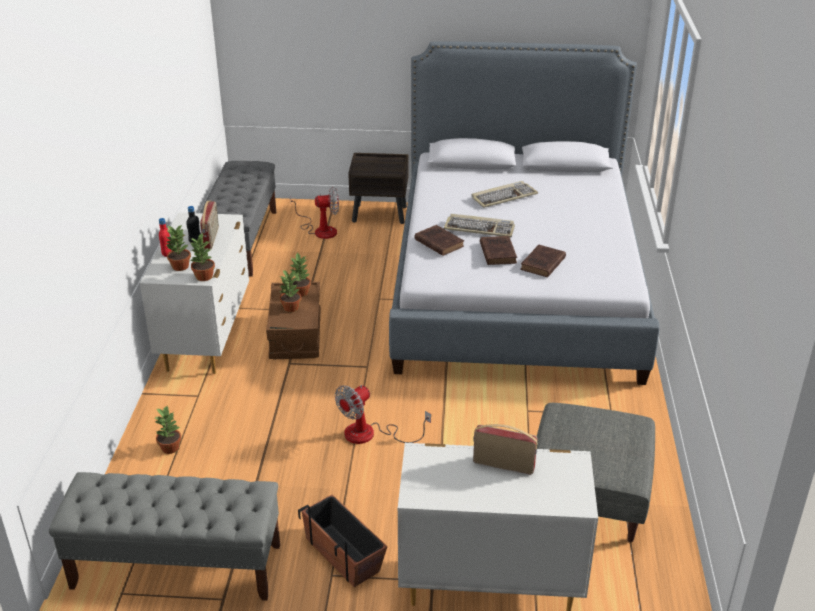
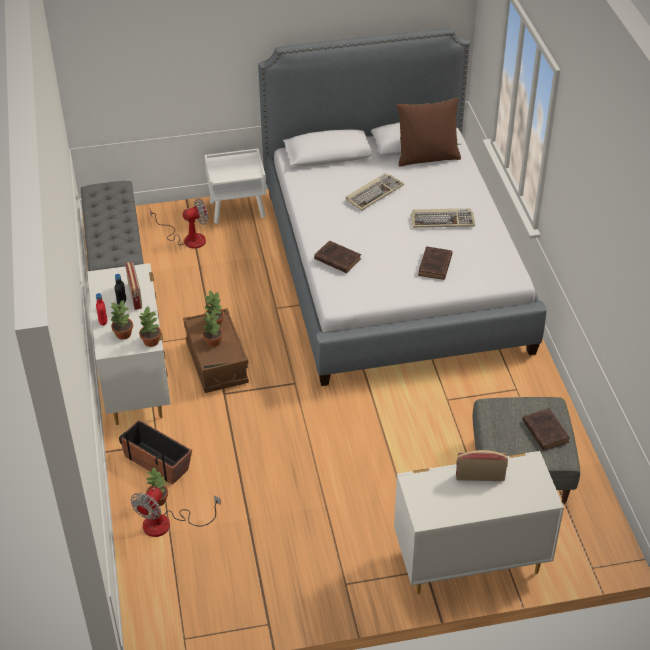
camera: 15 degrees left, 10 degrees up
(176, 566) = (217, 606): grey bench -> none
(343, 554) = (347, 564): planter -> planter (157, 462)
(370, 434) = (325, 450): fan -> fan (167, 524)
(380, 214) = (238, 209): brown nightstand -> white nightstand
(480, 228) = (367, 235): keyboard -> keyboard (443, 220)
(497, 252) = (392, 260): brown book -> brown book (544, 430)
(573, 176) = (427, 156): none -> brown pillow

